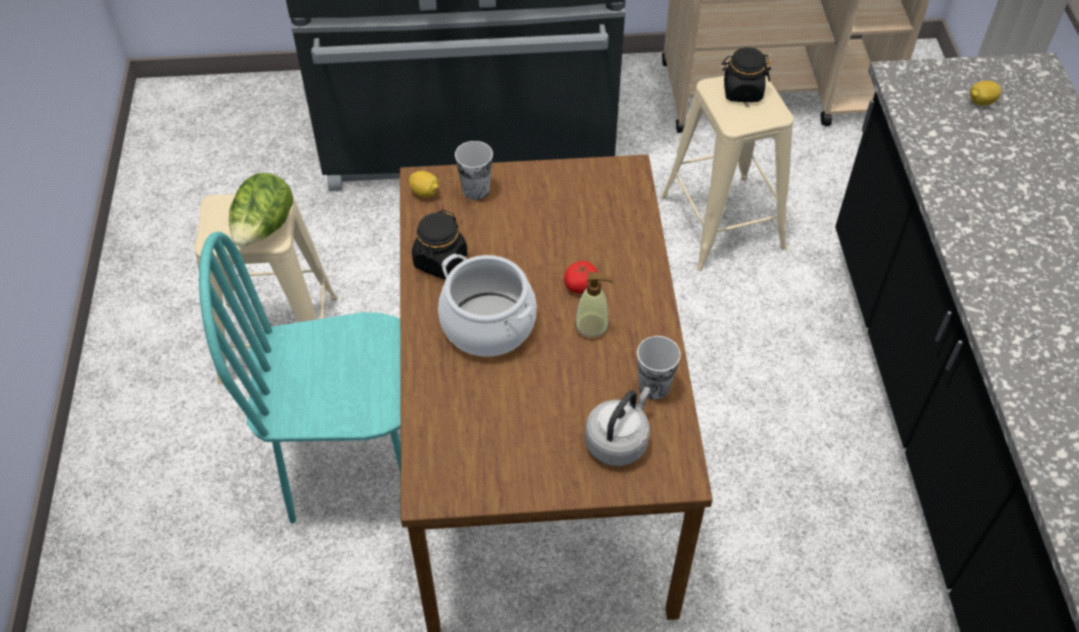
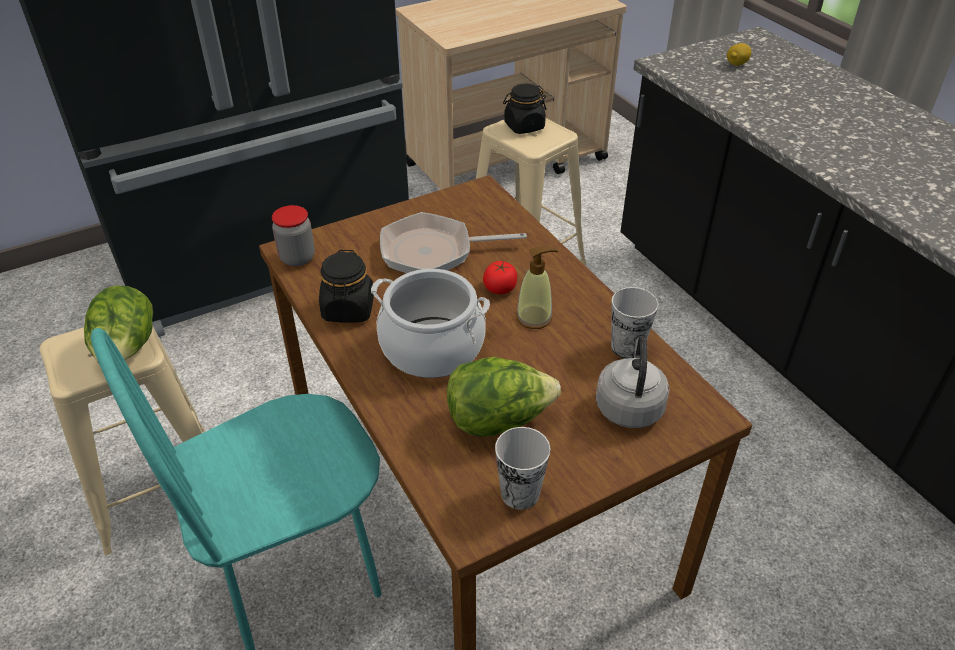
camera: 25 degrees left, 10 degrees down
(424, 192) = (297, 258): lemon -> jar
(476, 190) = (348, 242): cup -> cup (520, 493)
(502, 412) = (498, 420): none -> lettuce
(545, 226) = (434, 252): none -> frying pan

